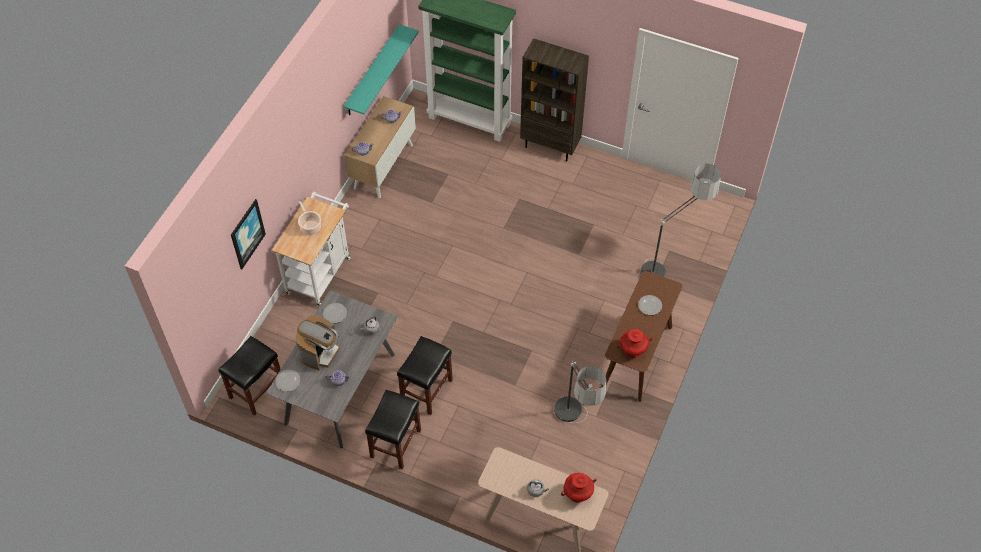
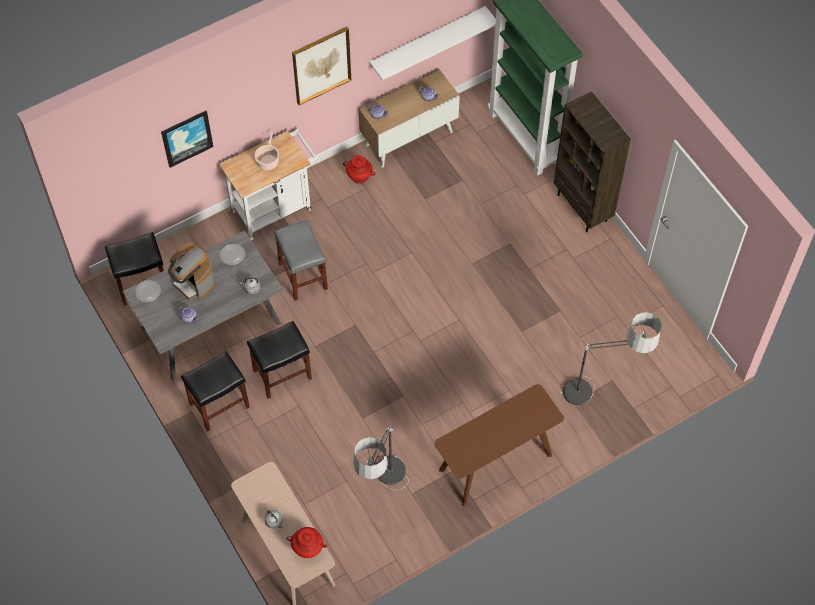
camera: 35 degrees right, 5 degrees up
(316, 121) = (321, 65): none -> picture
(320, 352) = (193, 282): coffee machine -> coffee machine turned 75 degrees clockwise
(372, 71) = (427, 40): turquoise shelf -> white shelf
(384, 309) = (303, 276): none -> grey stool
(633, 350) = (465, 452): red vase -> red vase (359, 176)
(649, 305) = (515, 420): plate -> none

